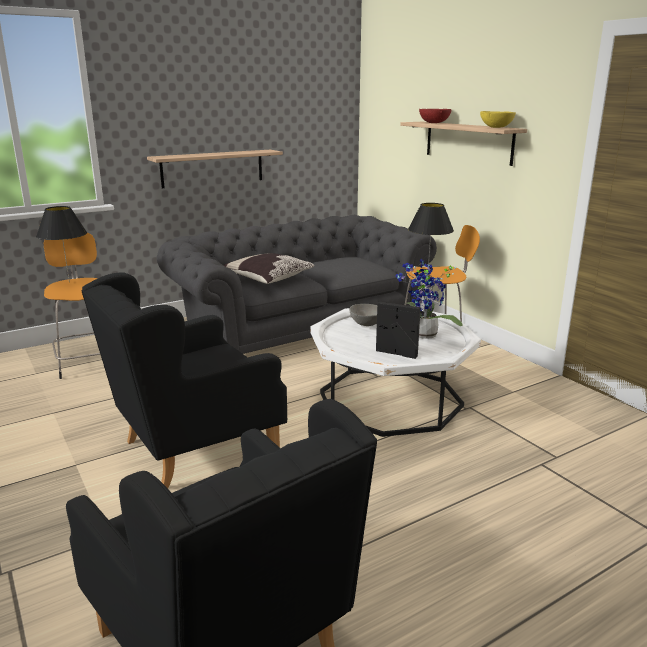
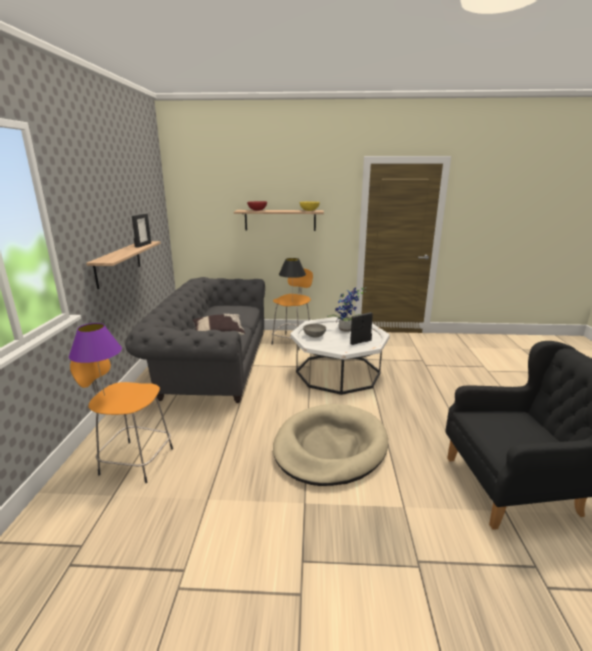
camera: 55 degrees left, 0 degrees up
(69, 282) = (104, 395): black table lamp -> purple table lamp
(193, 448) = (330, 447): black armchair -> beige dog bed
(250, 152) = (143, 245): none -> picture frame

